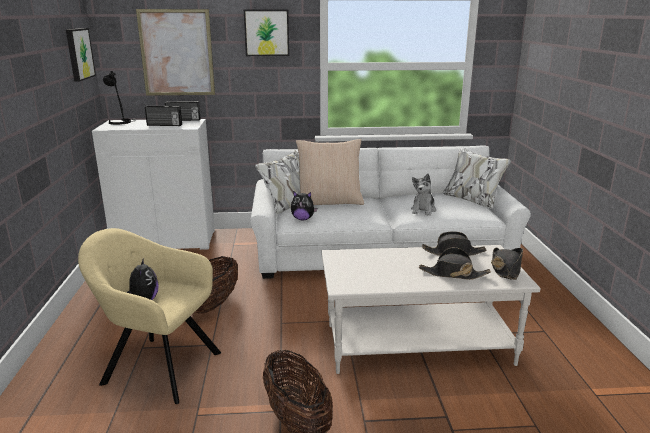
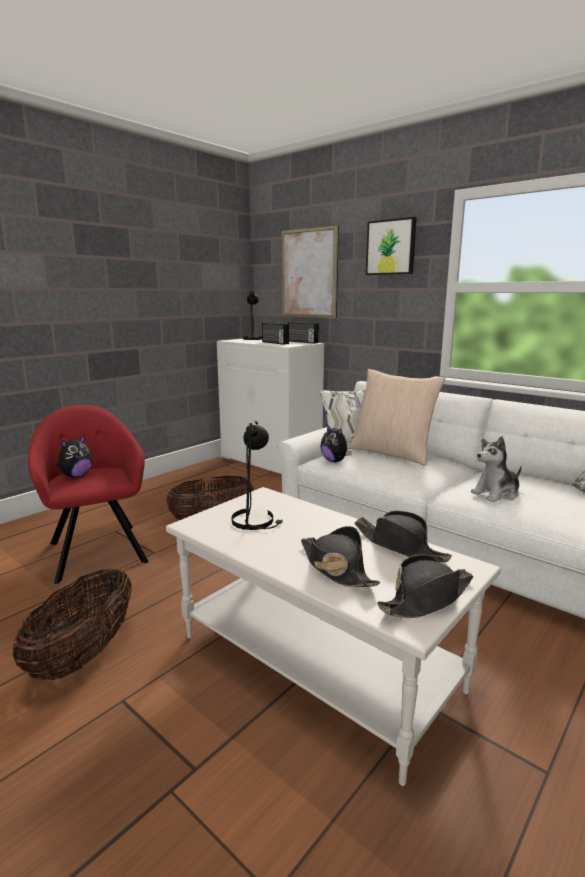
camera: 45 degrees right, 5 degrees down
(79, 54) = (220, 271): picture -> none
(158, 366) = (97, 549): beige armchair -> red armchair
(368, 270) = (255, 520): none -> black table lamp

